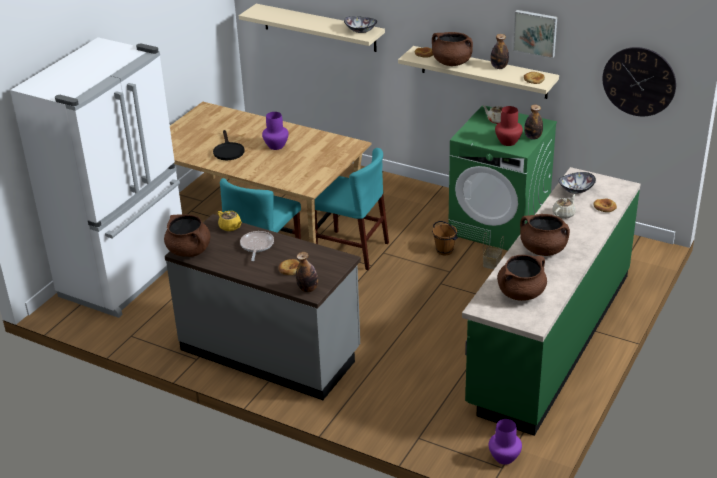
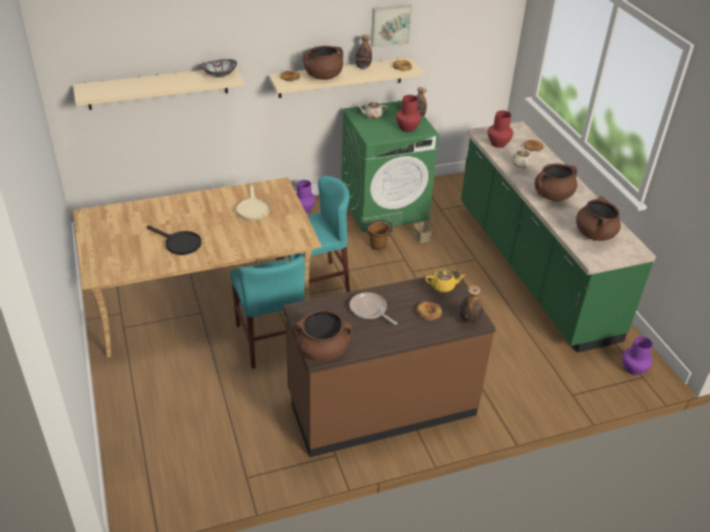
camera: 50 degrees left, 5 degrees up
(127, 276) = (154, 425): white fridge -> none
(230, 227) = (320, 307): yellow teapot -> yellow teapot (443, 286)
(271, 351) = (381, 404): grey counter -> brown counter
(276, 146) = (216, 217): purple vase -> purple vase (304, 209)
(309, 151) = (252, 208): none -> beige frying pan
(575, 190) = (498, 143): bowl -> red vase
(639, 81) = (477, 41): wall clock -> none

